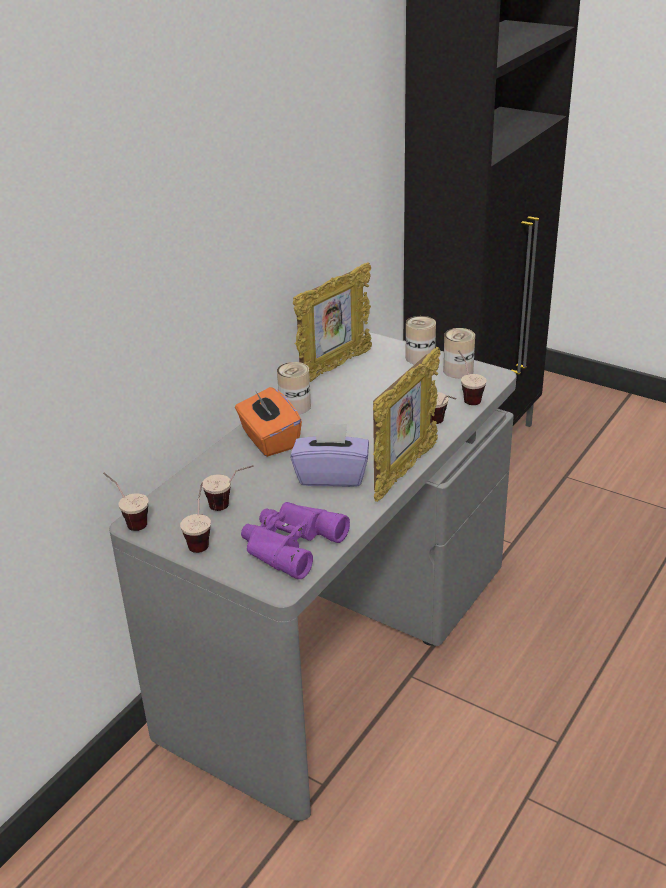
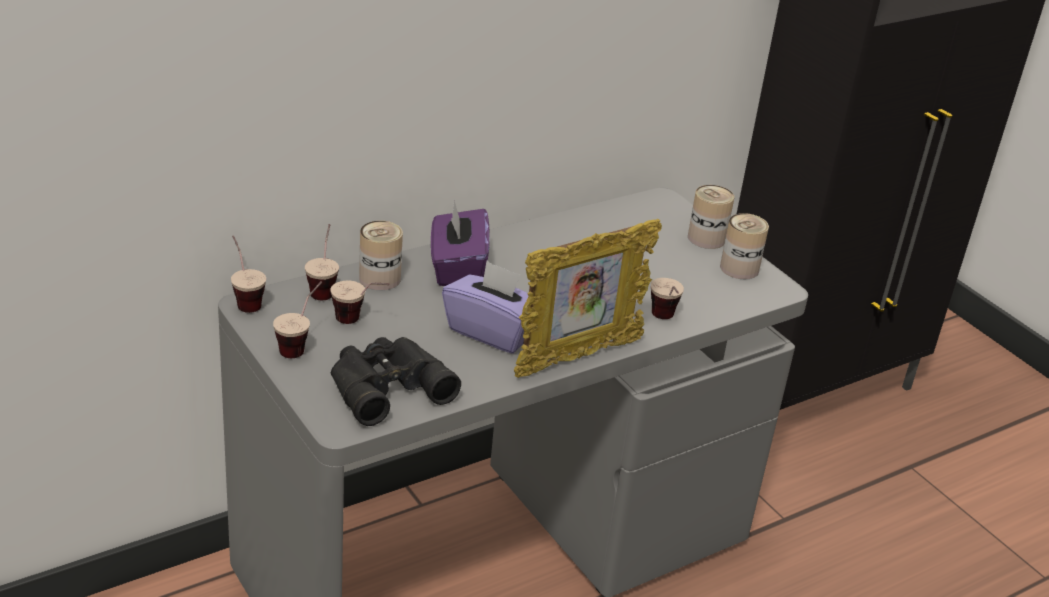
camera: 20 degrees right, 0 degrees up
(269, 440) = (457, 269): orange tissue box -> purple tissue box
(288, 544) = (385, 385): purple binoculars -> black binoculars
(295, 406) = (516, 243): can -> can (379, 278)
(334, 368) = (596, 216): picture frame -> none
(467, 396) = (724, 301): cup -> cup (324, 287)

